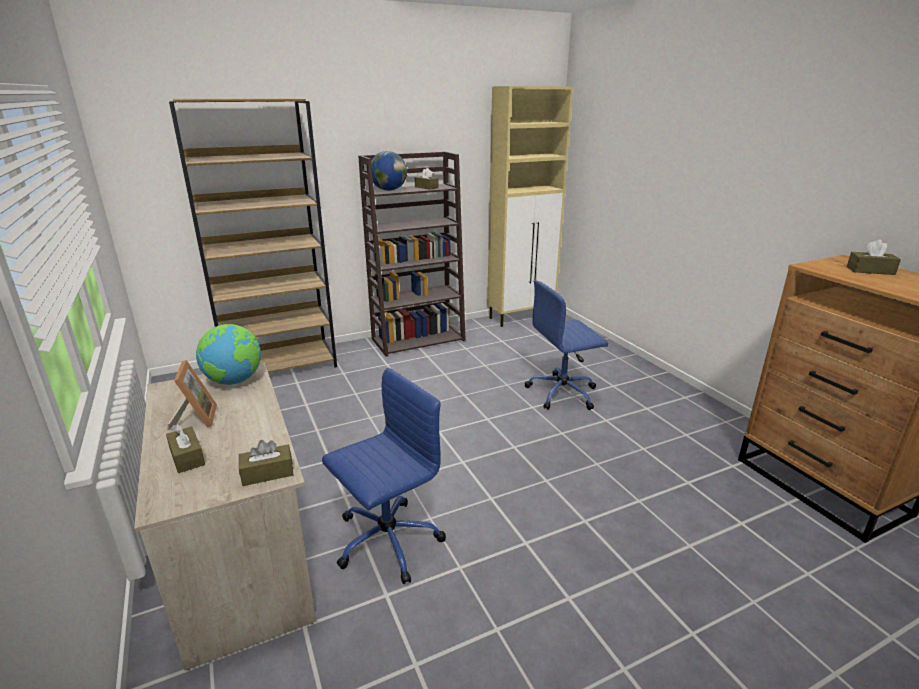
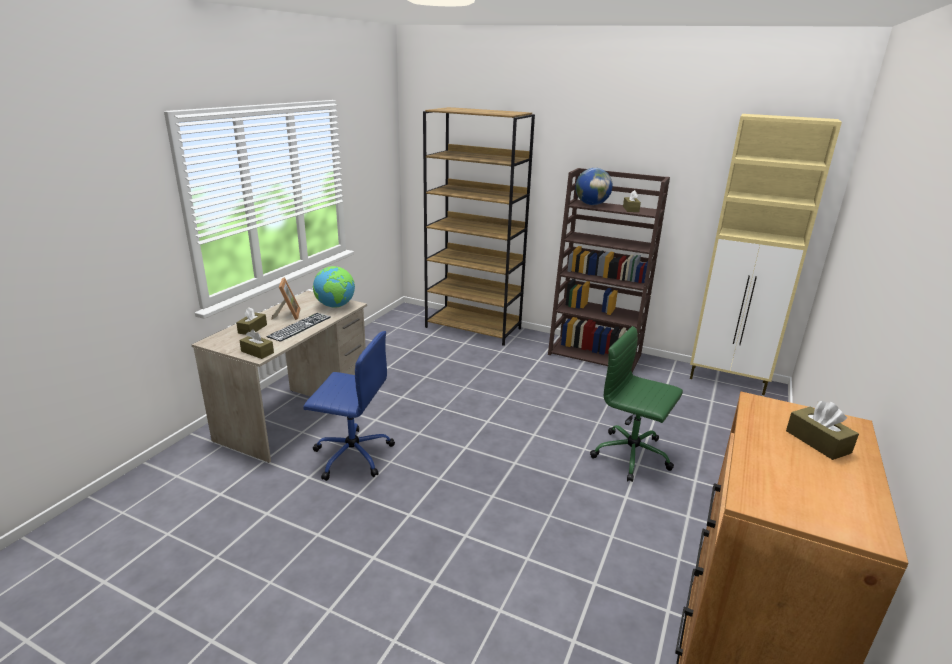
camera: 50 degrees right, 0 degrees up
(196, 418) = (288, 315): picture frame -> picture frame turned 45 degrees counterclockwise
(247, 421) = (299, 326): none -> keyboard
(563, 393) = (632, 456): blue office chair -> green office chair

